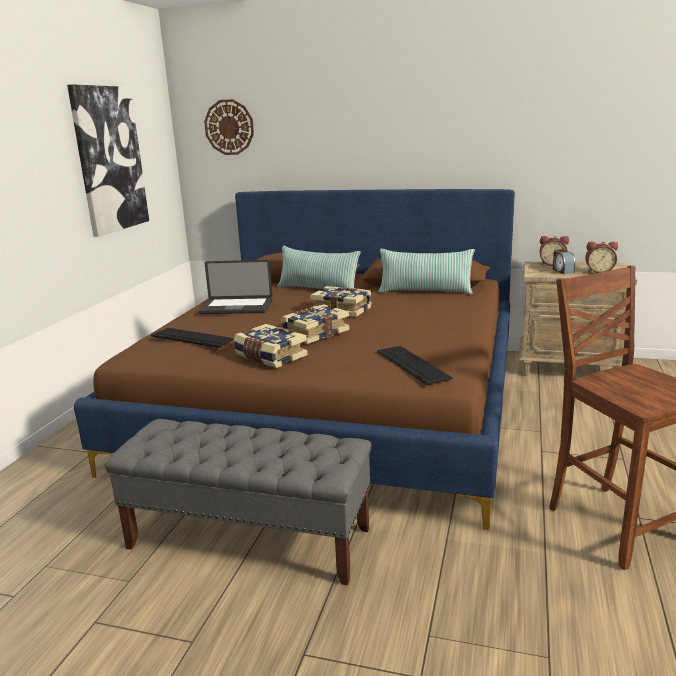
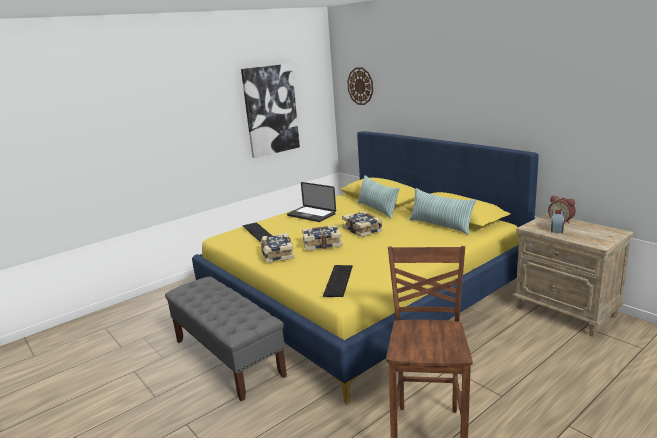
camera: 35 degrees right, 0 degrees up
(335, 404) = (361, 292): brown bed -> yellow bed
(599, 271) = (587, 235): alarm clock -> none

